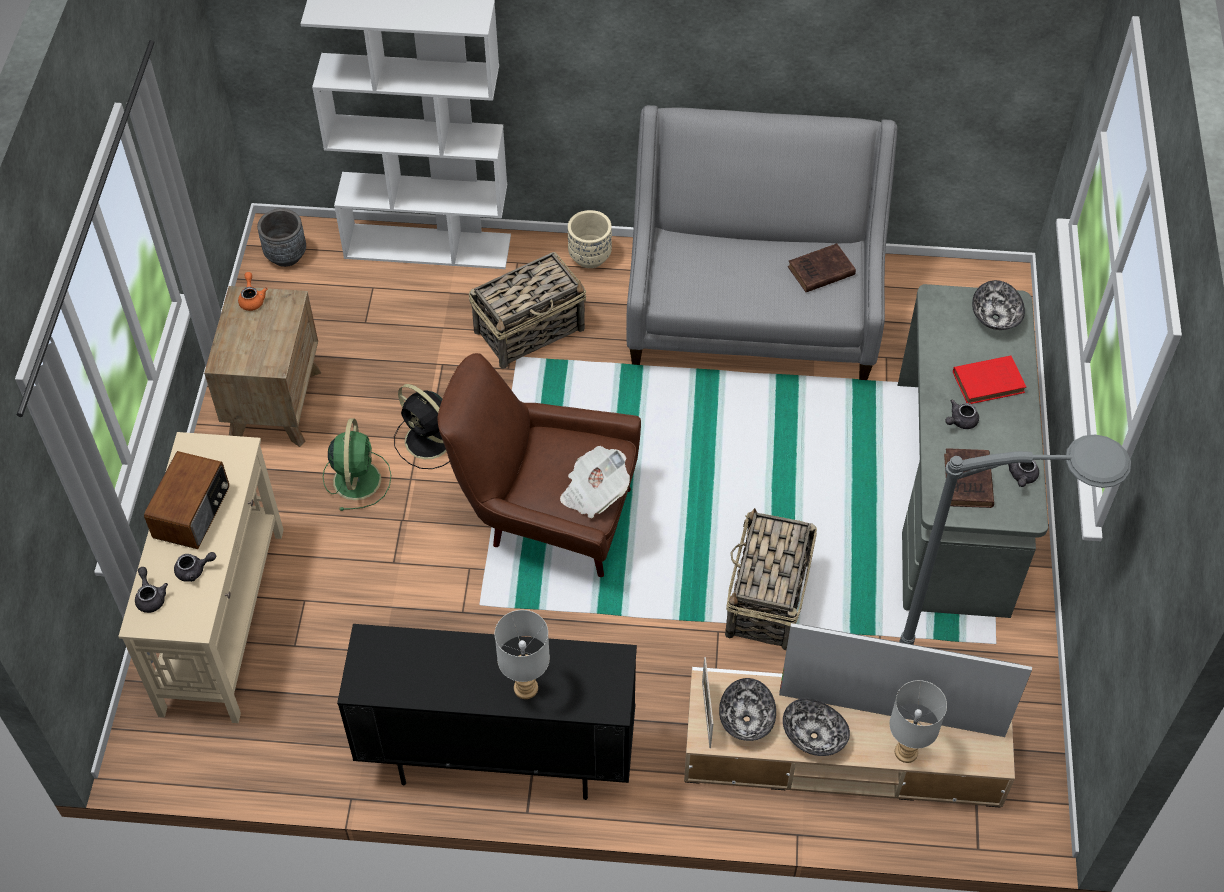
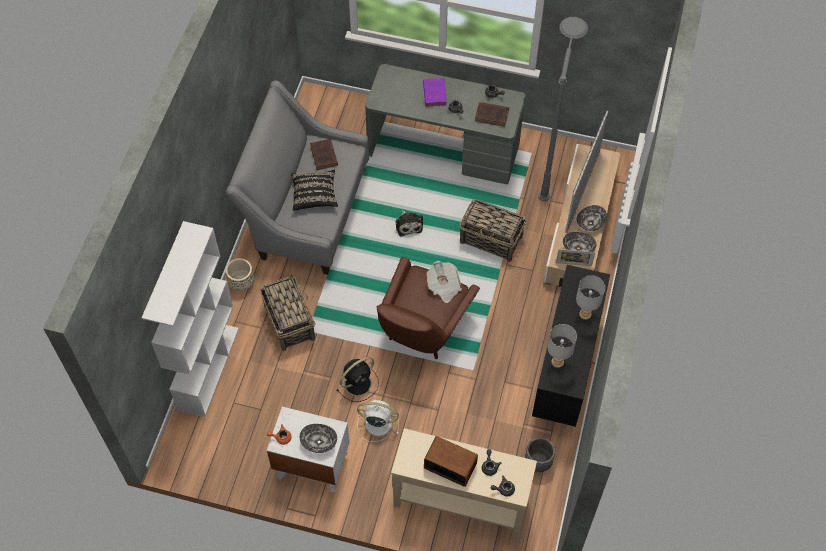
camera: 80 degrees left, 5 degrees up
(275, 403) = (311, 464): brown nightstand -> white nightstand
(286, 255) = (192, 450): grey planter -> grey planter (538, 461)
(357, 478) = (377, 423): green fan -> white fan
(733, 272) = (314, 195): none -> black pillow
(765, 463) = (408, 224): none -> plush toy
(905, 753) = (603, 189): grey table lamp -> grey table lamp (558, 362)
(990, 382) = (434, 93): red book -> purple book
(994, 317) = (394, 81): bowl -> bowl (319, 442)

